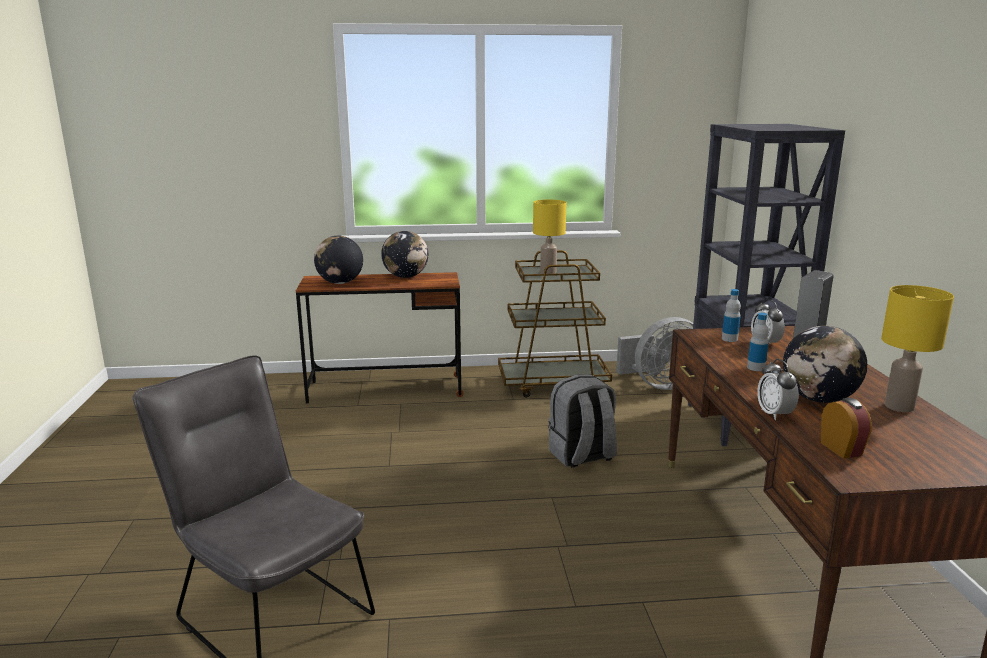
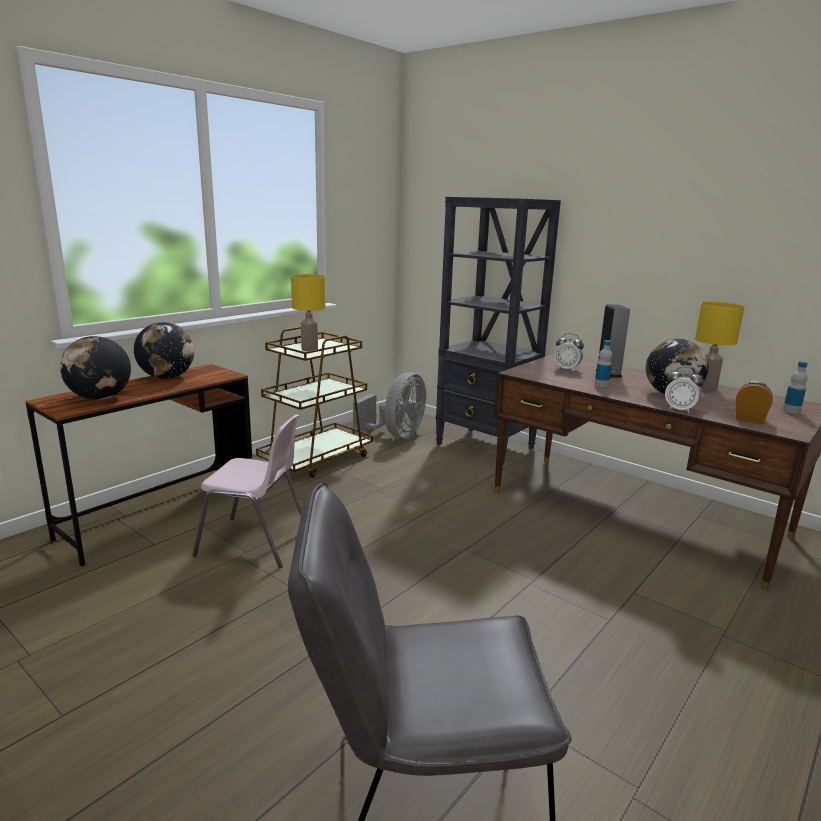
camera: 45 degrees left, 0 degrees up
(413, 428) = (255, 543): none -> pink chair
(581, 456) = (432, 508): grey backpack -> none
(729, 339) = (543, 371): bottle -> bottle (791, 411)

